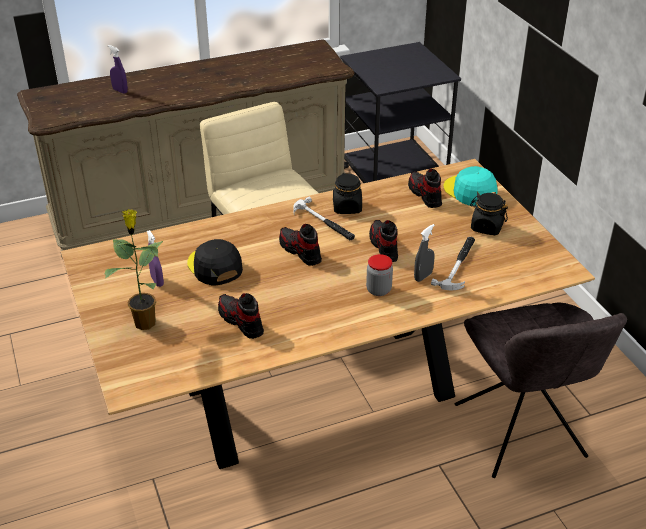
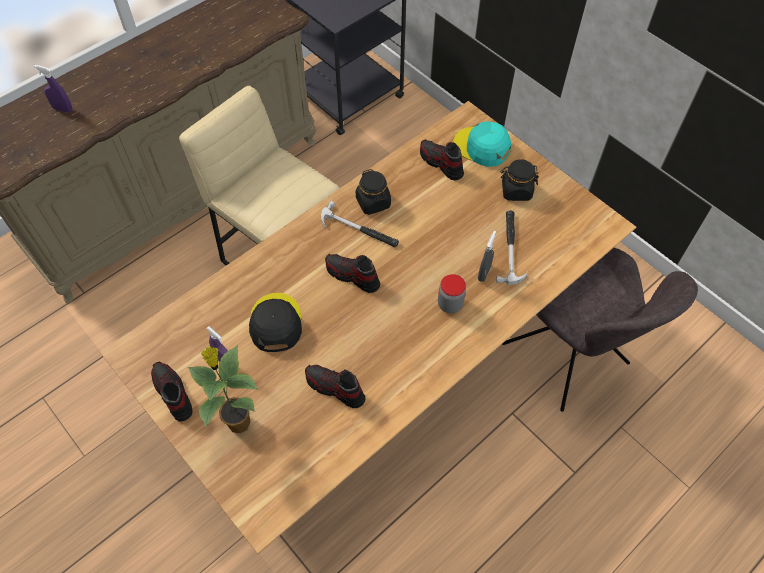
camera: 20 degrees left, 20 degrees up
(214, 266) = (275, 323): black cap -> black cap turned 45 degrees clockwise
(383, 246) = (430, 245): shoe -> shoe (173, 394)

